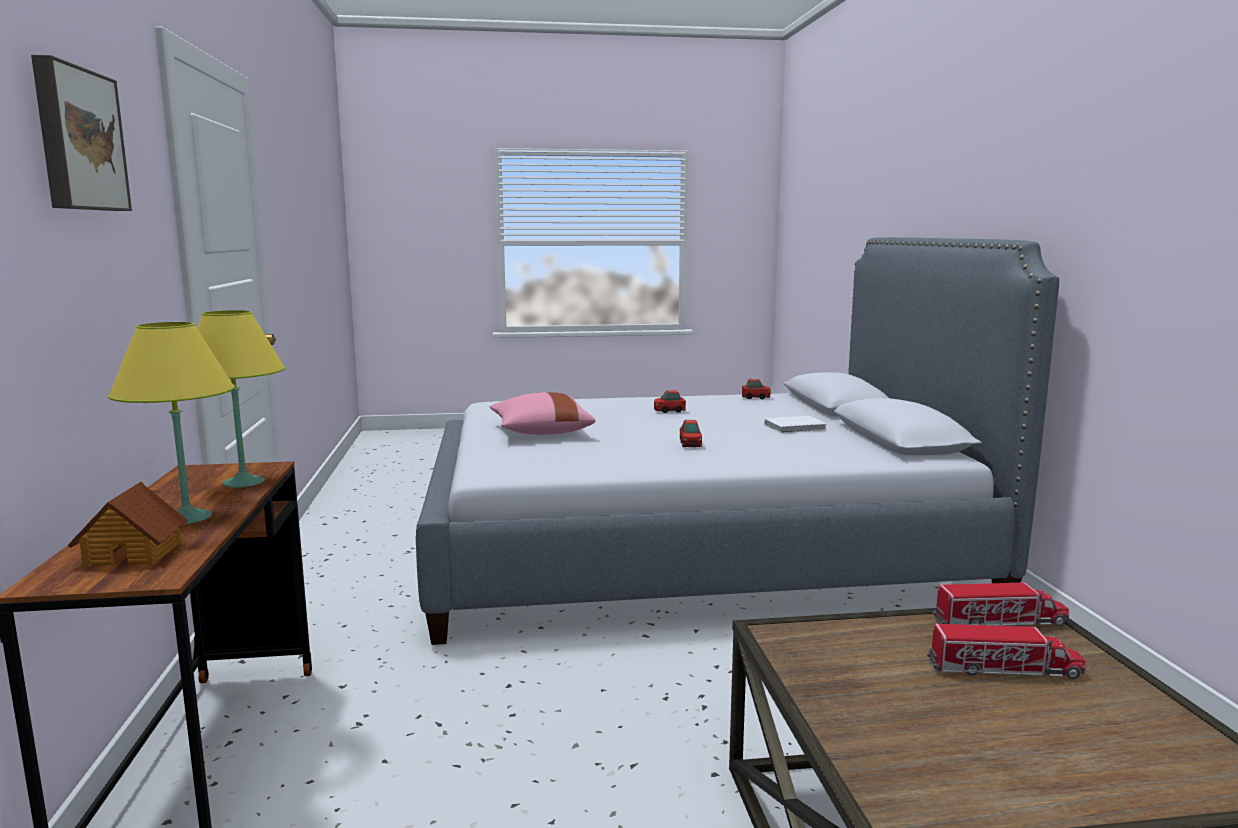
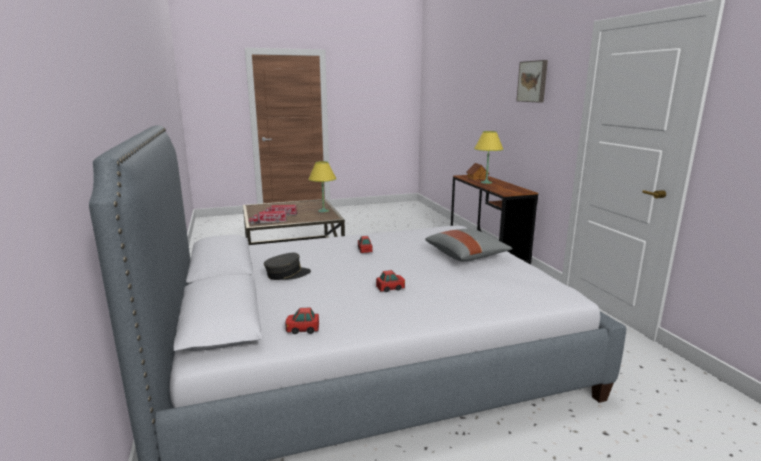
camera: 170 degrees right, 5 degrees up
(243, 482) = (498, 189): yellow table lamp -> yellow table lamp (323, 211)
(540, 432) = (467, 256): pink pillow -> grey pillow
(796, 427) = (287, 274): white book -> grey cap

